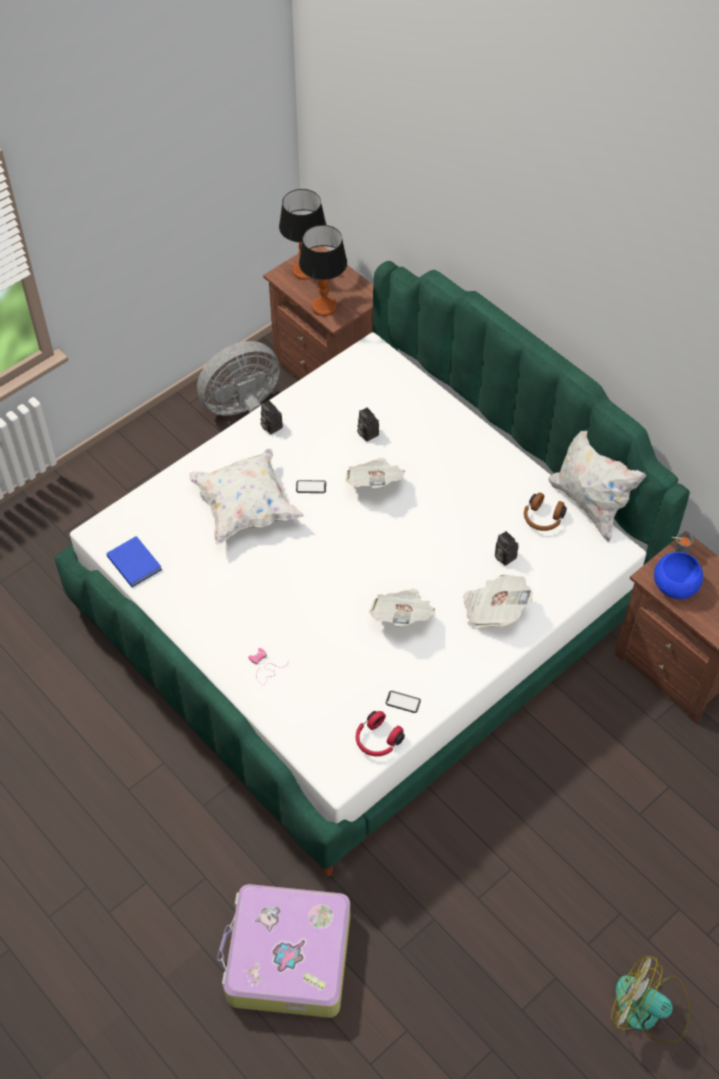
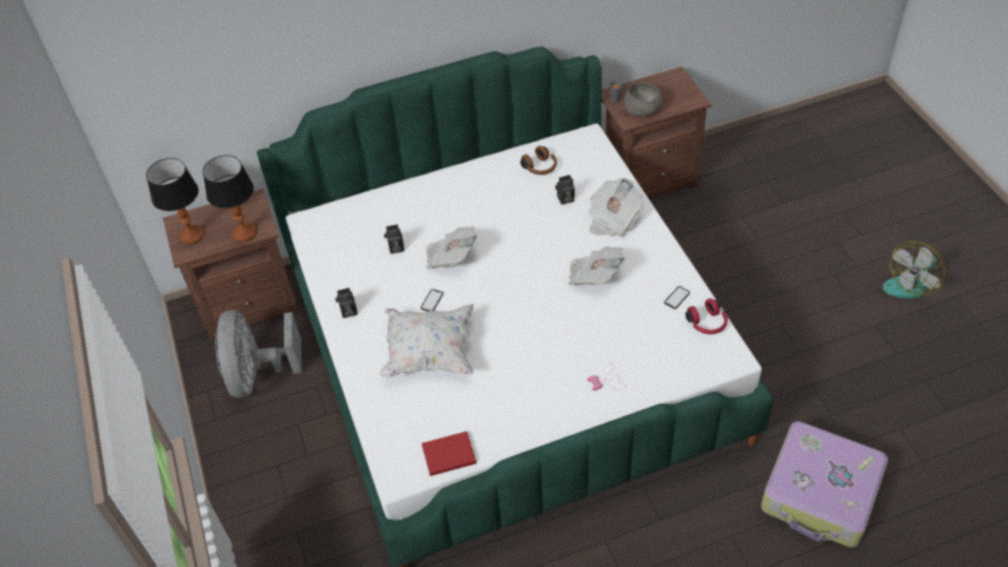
camera: 65 degrees left, 5 degrees down
(134, 561) = (447, 454): blue book -> red book
(589, 504) = (540, 138): white pillow -> none
(675, 585) = (642, 110): blue bowl -> grey bowl

